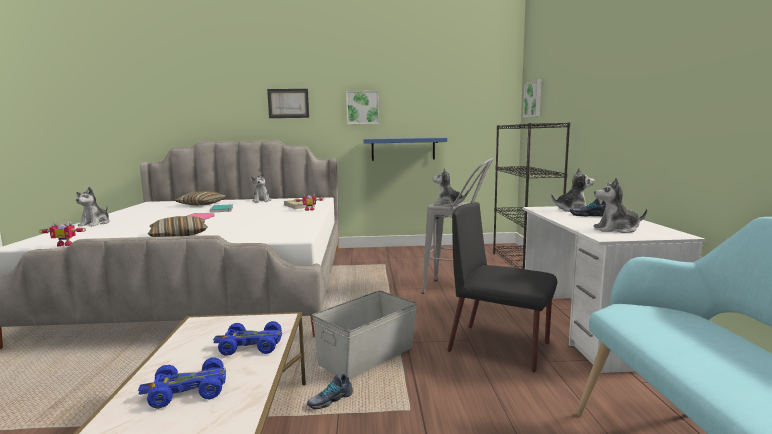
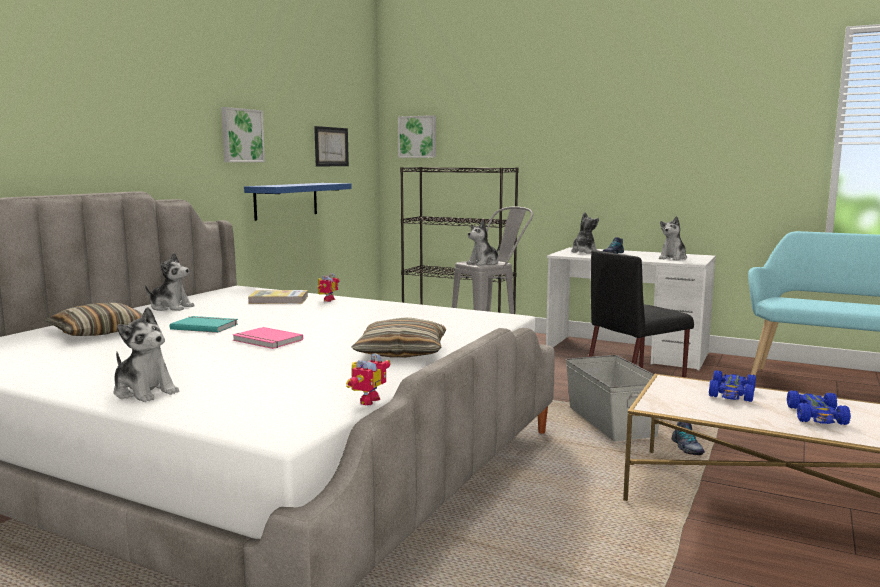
camera: 60 degrees left, 0 degrees up
(288, 103) = (143, 121): picture -> picture (331, 146)

